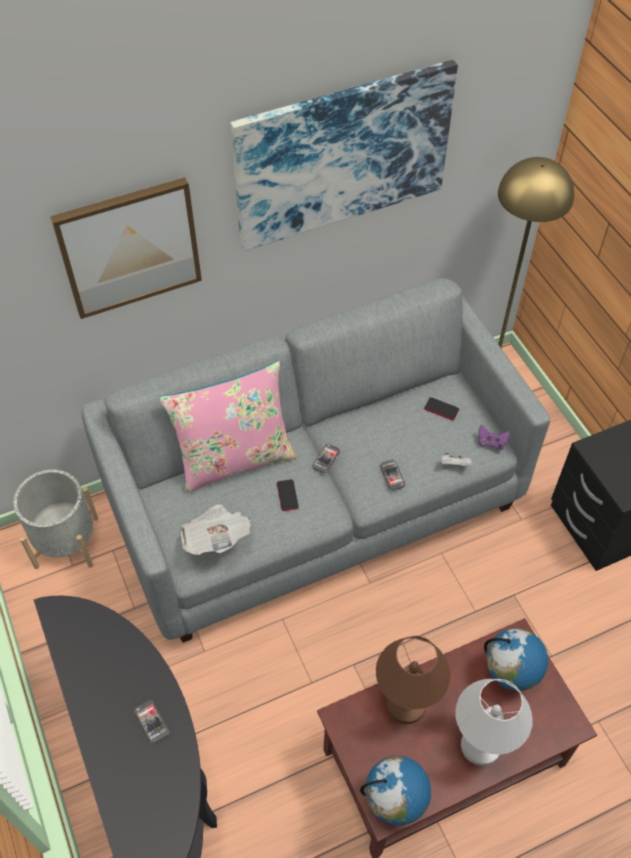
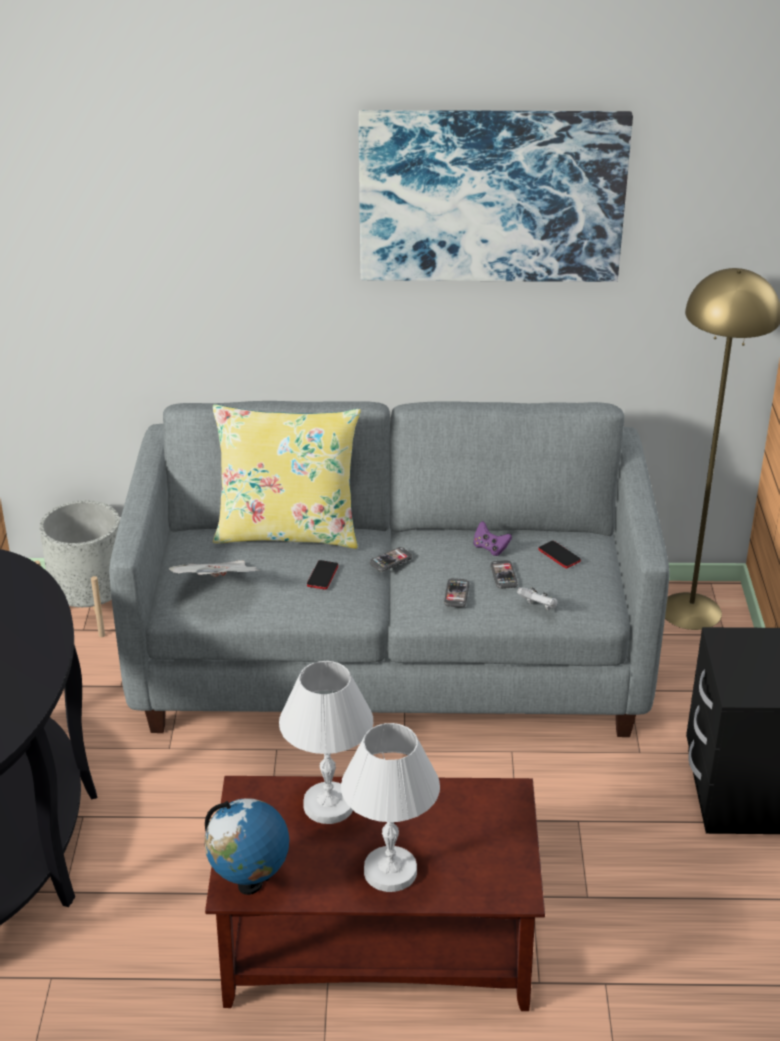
camera: 25 degrees right, 20 degrees down
(129, 247) = (233, 231): picture -> none
(151, 722) = (21, 671): phone -> phone (503, 576)
(234, 459) = (288, 531): pink pillow -> yellow pillow
(406, 705) = (329, 805): brown table lamp -> white table lamp
(491, 443) = (599, 601): purple game controller -> purple game controller (490, 548)
(509, 676) = (473, 822): globe -> none

